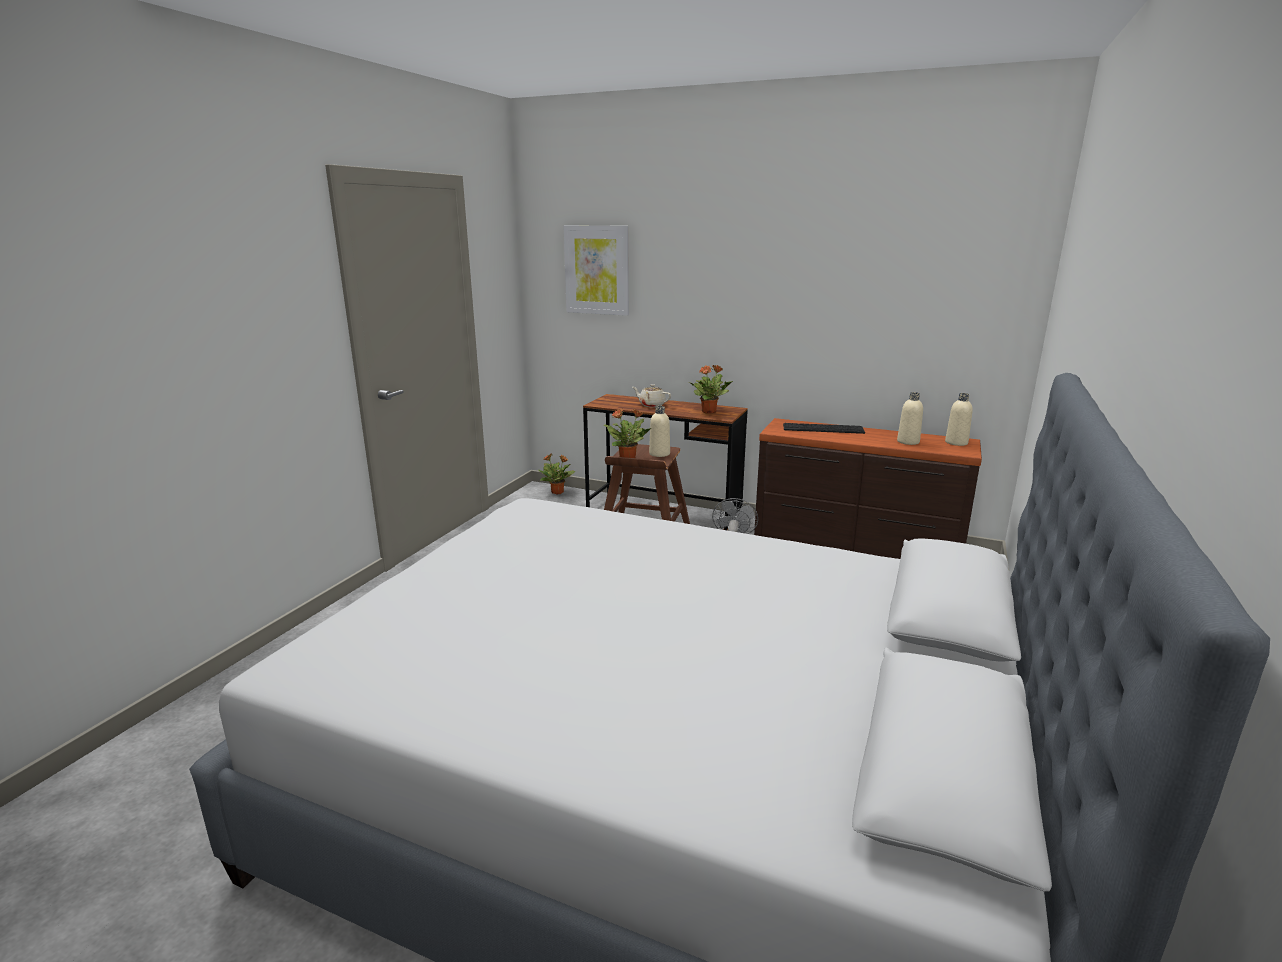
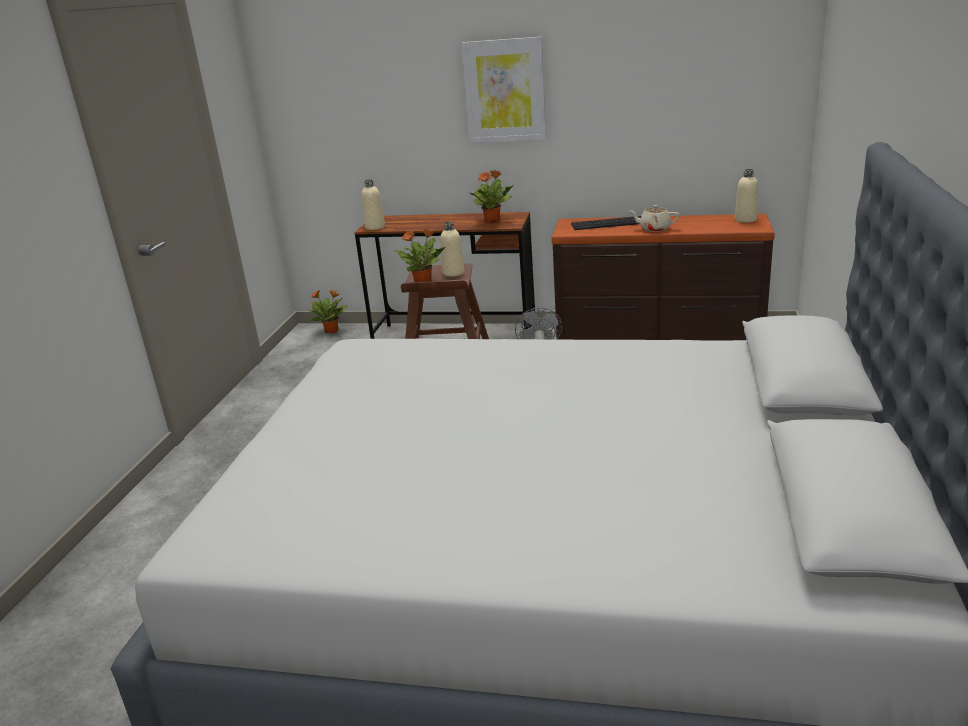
camera: 10 degrees left, 5 degrees up
(597, 270) = (344, 79): picture -> picture (504, 91)
(651, 405) = (428, 222): beige teapot -> beige teapot (654, 229)
(908, 442) = (700, 225): beige bottle -> beige bottle (375, 227)

